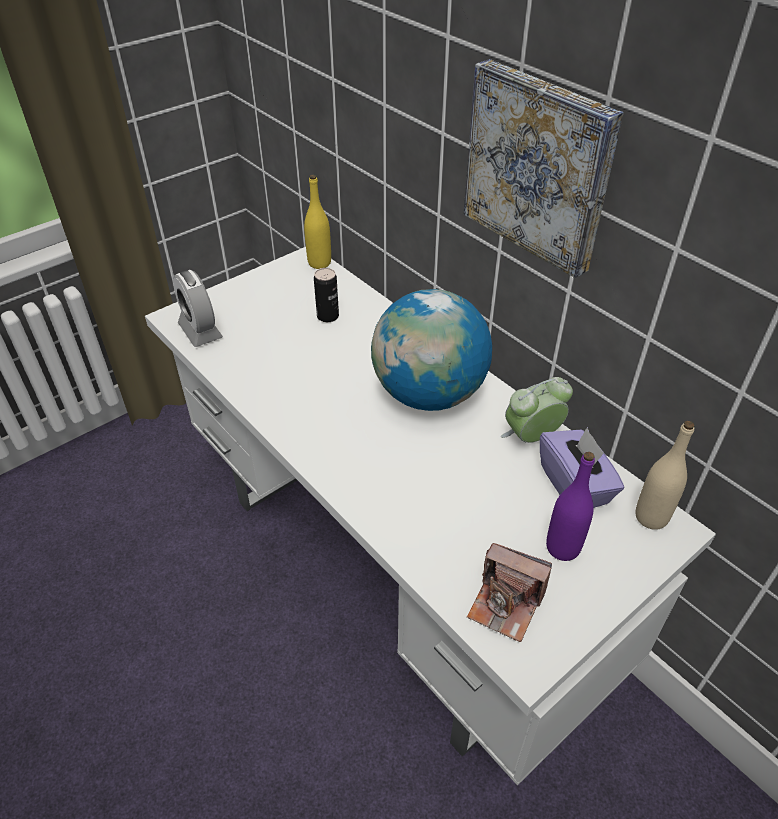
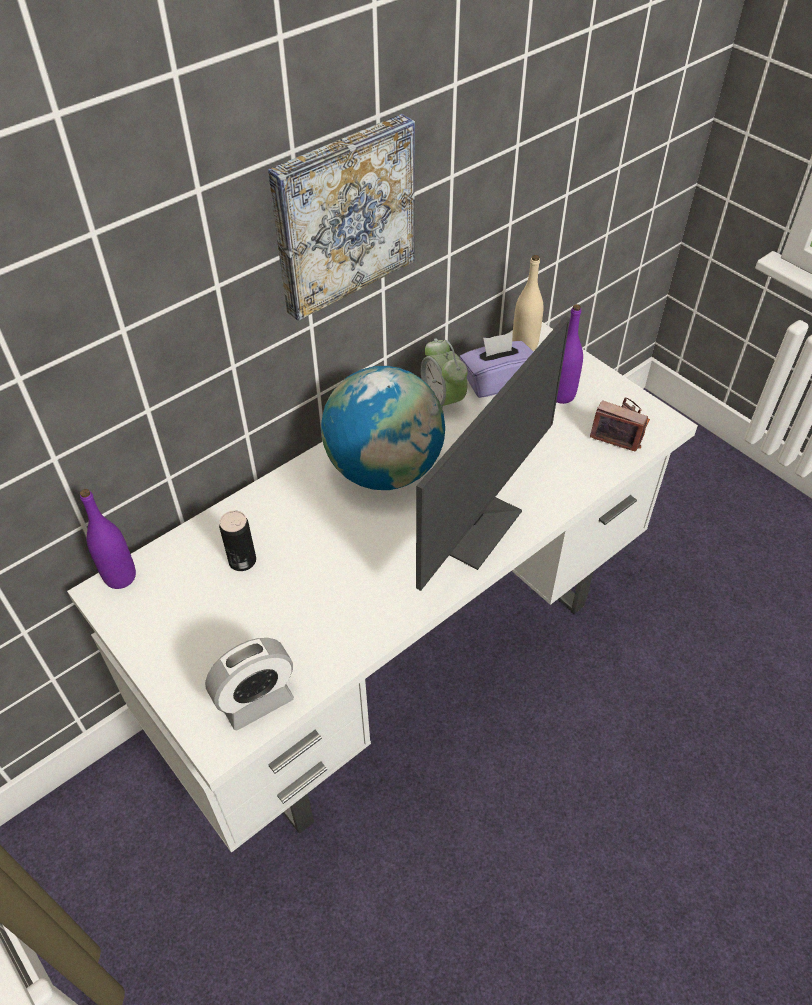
camera: 90 degrees left, 5 degrees up
(319, 263) = (120, 577): yellow bottle -> purple bottle
(356, 455) = (472, 525): none -> monitor
(506, 604) = (619, 430): camera -> camera turned 90 degrees counterclockwise

